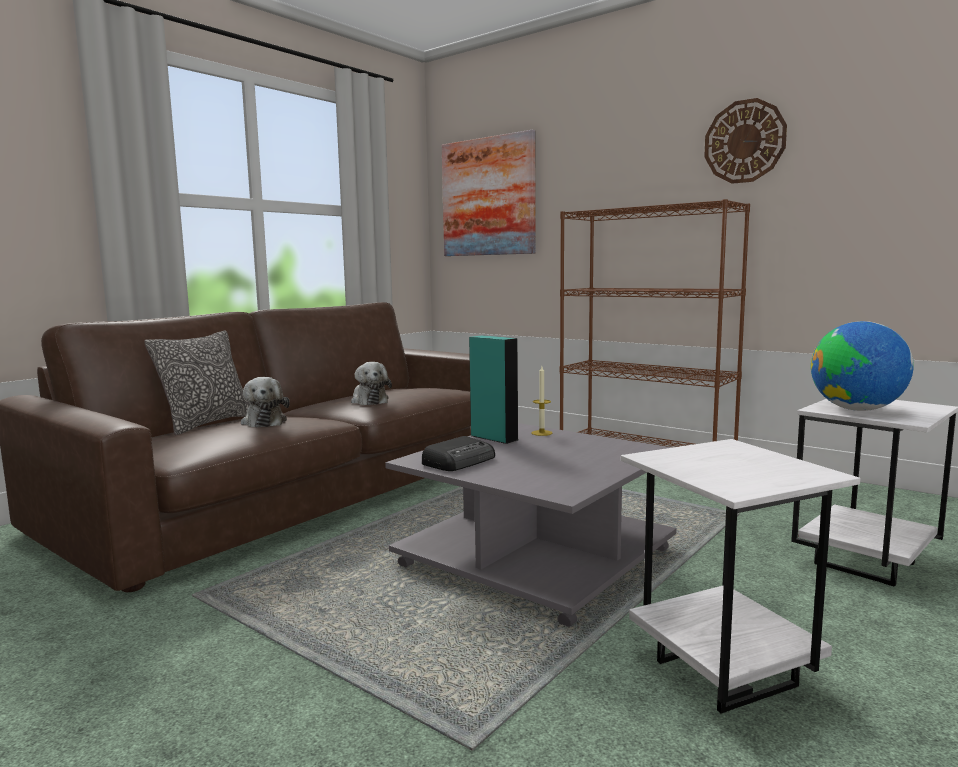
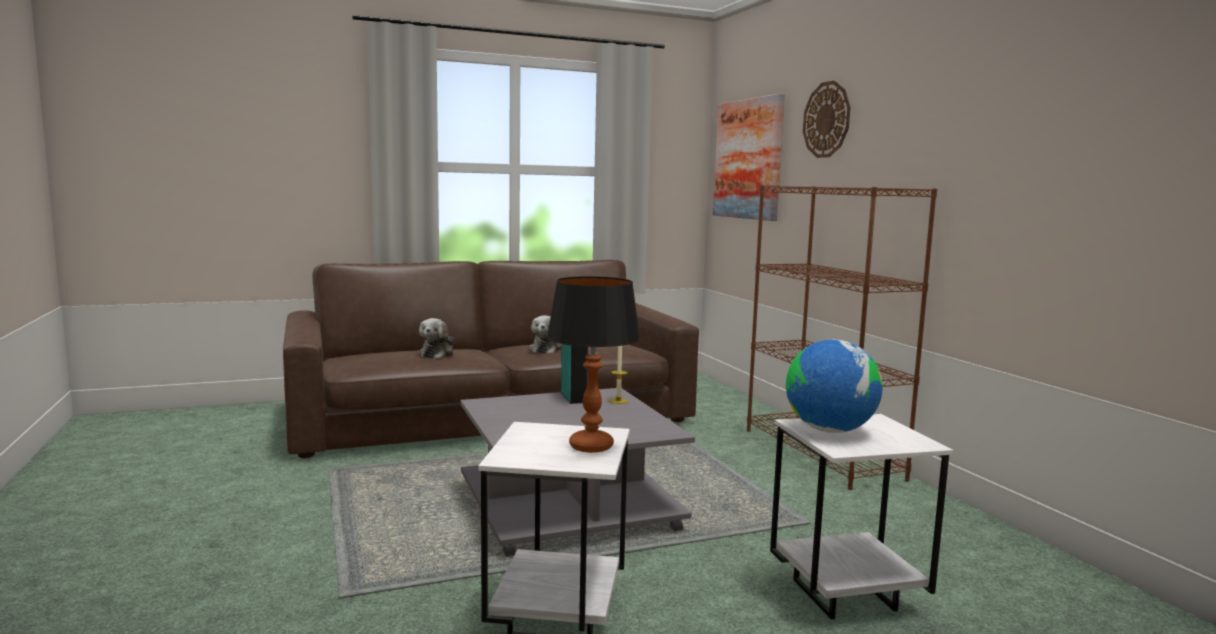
camera: 30 degrees right, 0 degrees up
(207, 423) = (415, 349): pillow -> none
(460, 461) = (506, 409): radio -> none
(744, 141) = (944, 117): wall clock -> wall clock (826, 120)
(760, 459) = (591, 446): none -> table lamp

